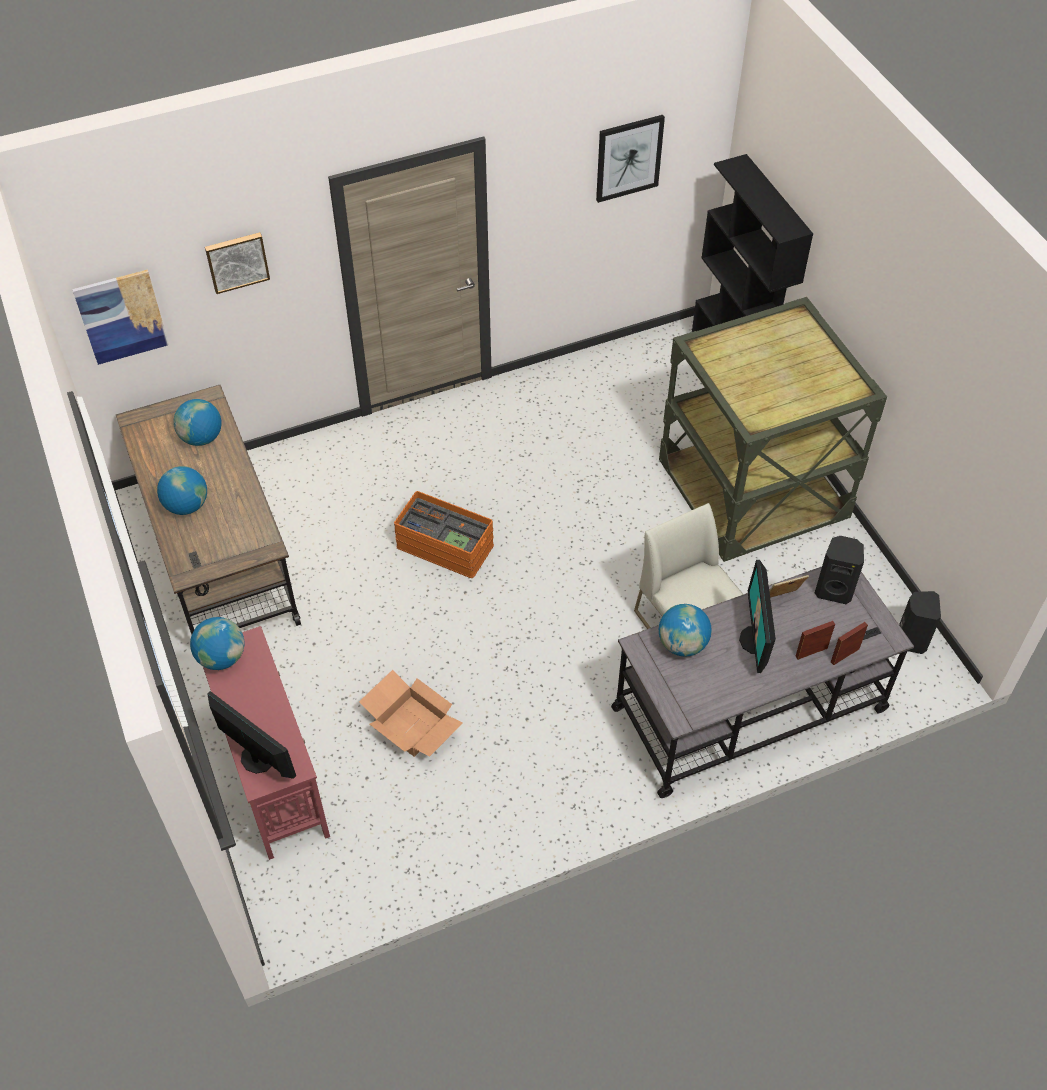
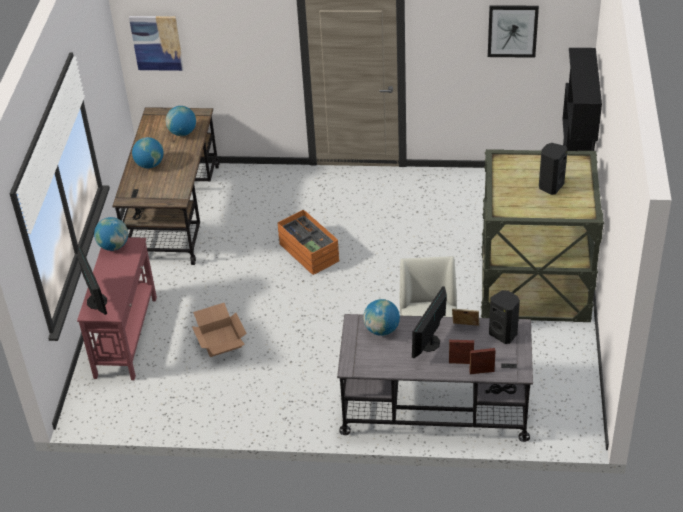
camera: 30 degrees right, 10 degrees down
(237, 261) = (232, 27): picture -> none
(910, 639) = (577, 407): black speaker -> black speaker (550, 186)

